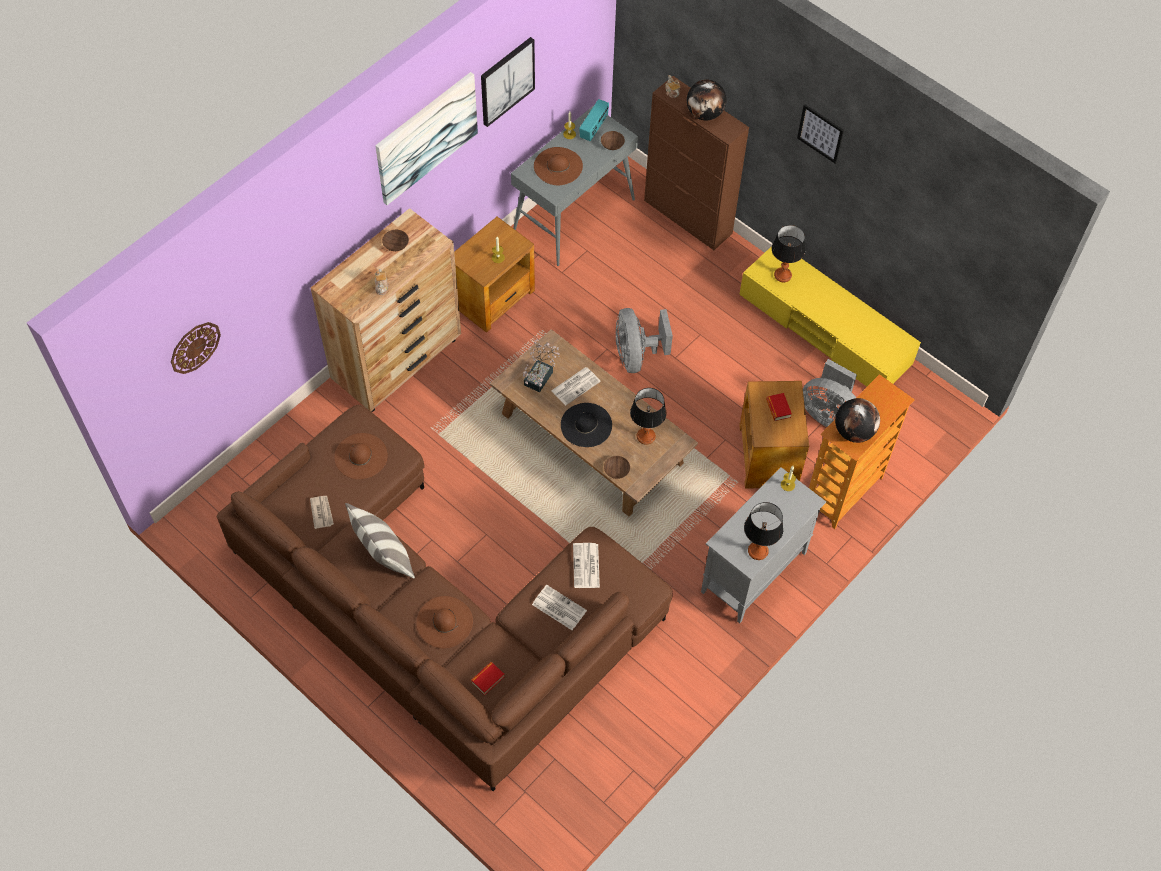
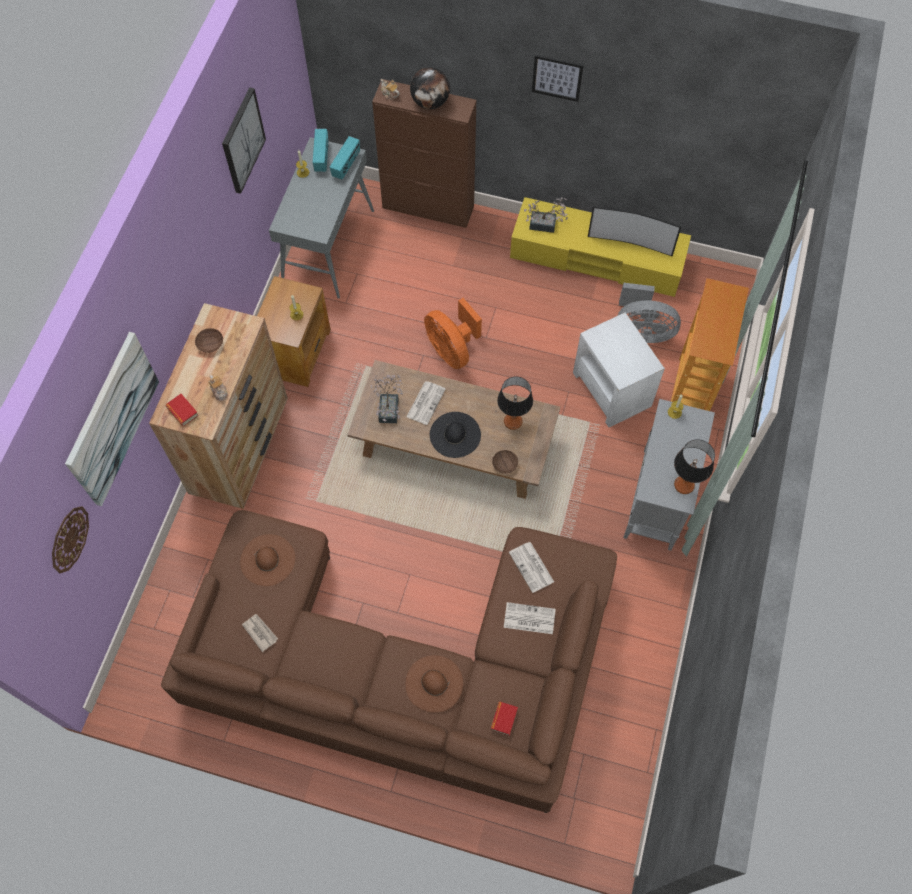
camera: 25 degrees left, 5 degrees up
(383, 557) = (342, 647): pillow -> none
(426, 137) = (196, 226): picture -> picture (112, 419)
(558, 166) = (309, 206): brown hat -> none
(612, 143) = (346, 165): brown bowl -> radio
(636, 355) = (452, 350): grey fan -> orange fan
(768, 455) = (612, 389): brown side table -> white side table
(778, 408) = (620, 346): book -> book (182, 411)
(782, 275) = (546, 225): table lamp -> potted plant
(853, 431) = (715, 339): globe -> none
(855, 325) = (630, 243): none -> television

